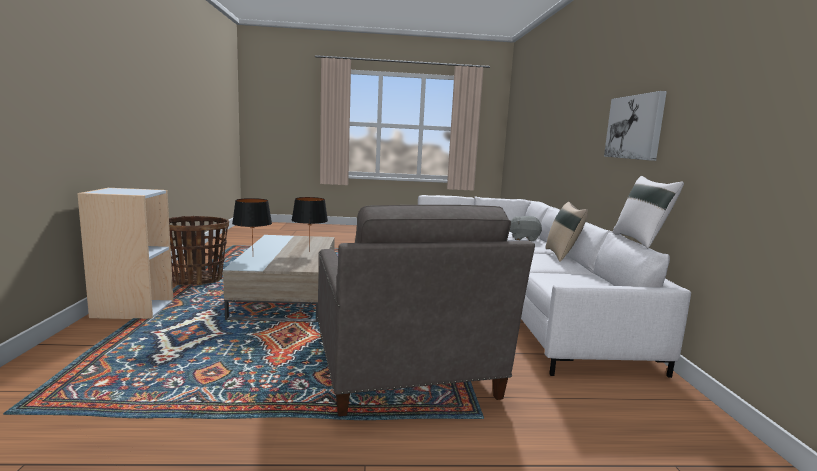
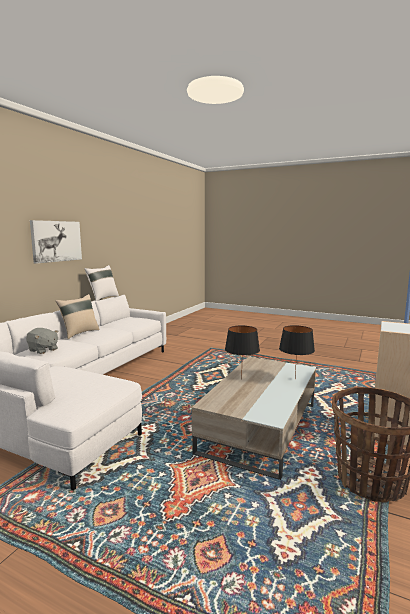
camera: 150 degrees left, 0 degrees up
(403, 368) = (220, 363): grey armchair -> none

